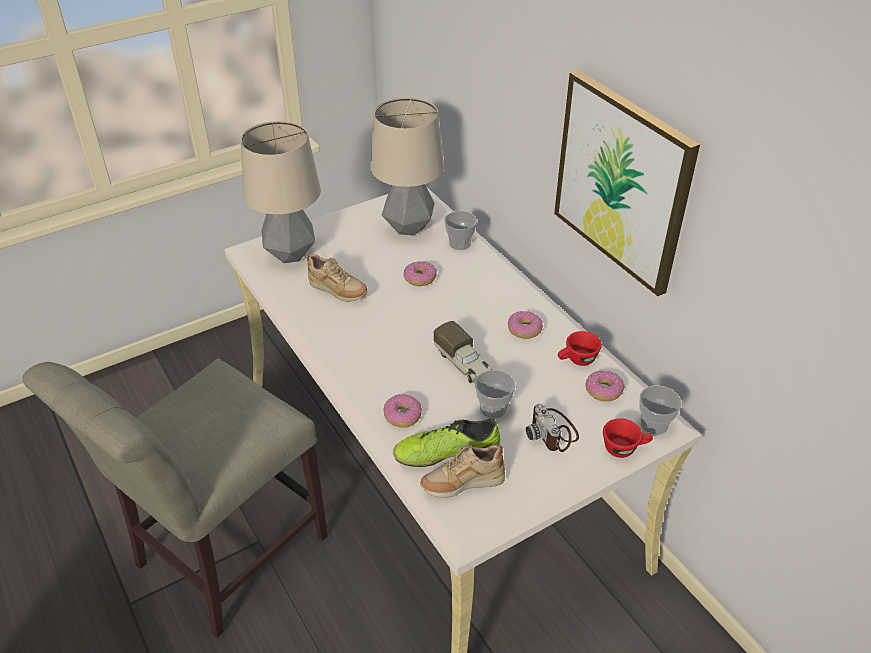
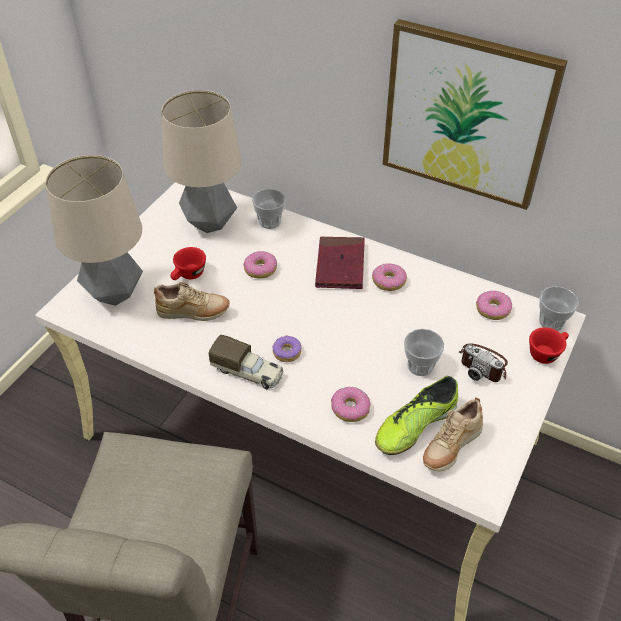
camera: 30 degrees left, 5 degrees up
(387, 351) = (286, 352): none -> donut
(463, 364) = (363, 335): toy truck -> toy truck (248, 372)
(491, 300) = (340, 265): none -> red book
(577, 360) = (452, 291): red cup -> red cup (188, 275)

